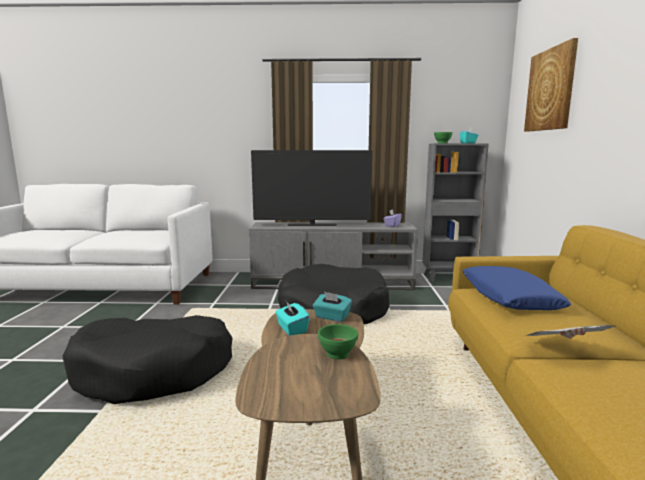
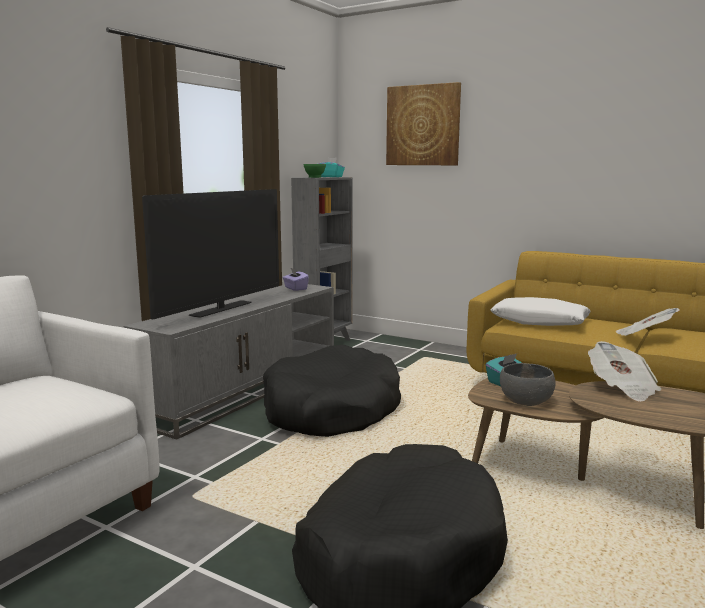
camera: 60 degrees left, 0 degrees up
(291, 329) = (526, 401): turquoise tissue box -> grey bowl
(337, 354) = (622, 389): green bowl -> newspaper
(509, 298) = (539, 322): blue pillow -> white pillow

